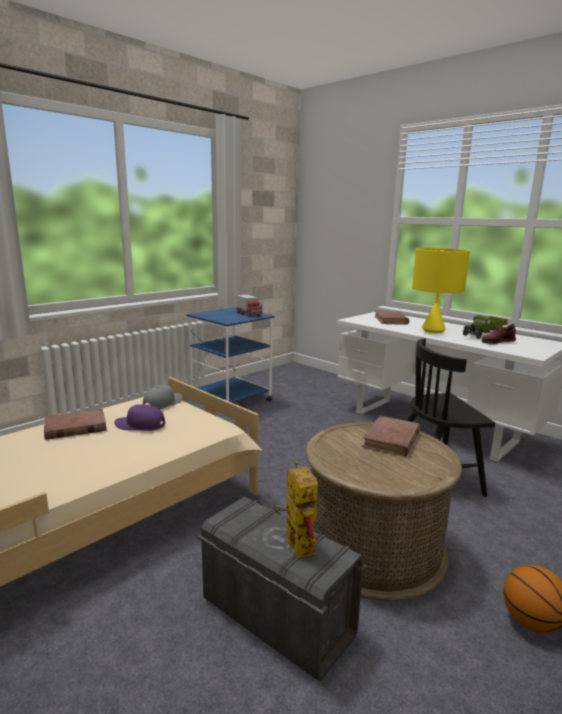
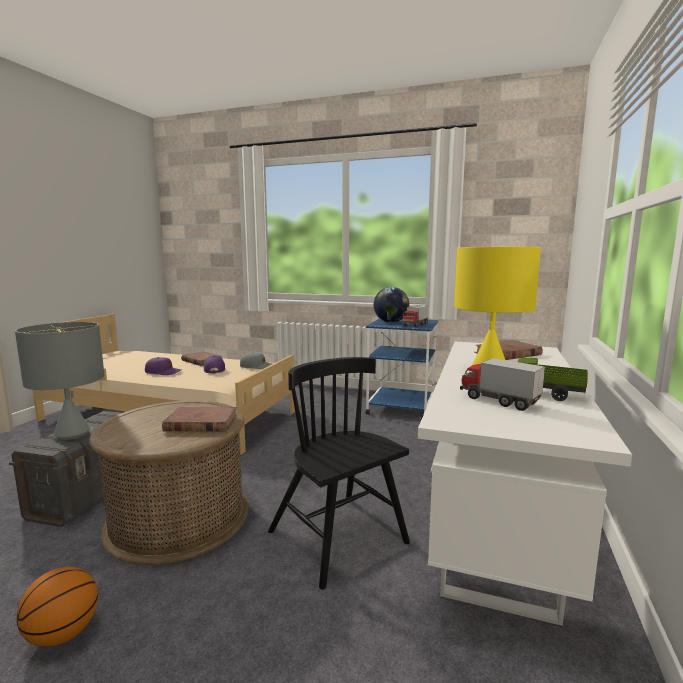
camera: 65 degrees right, 5 degrees down
(99, 457) = (163, 372): none -> purple cap
(221, 316) = (390, 322): none -> globe
(294, 542) = (72, 435): toy robot -> grey table lamp
(497, 341) = (498, 400): shoe -> toy truck

